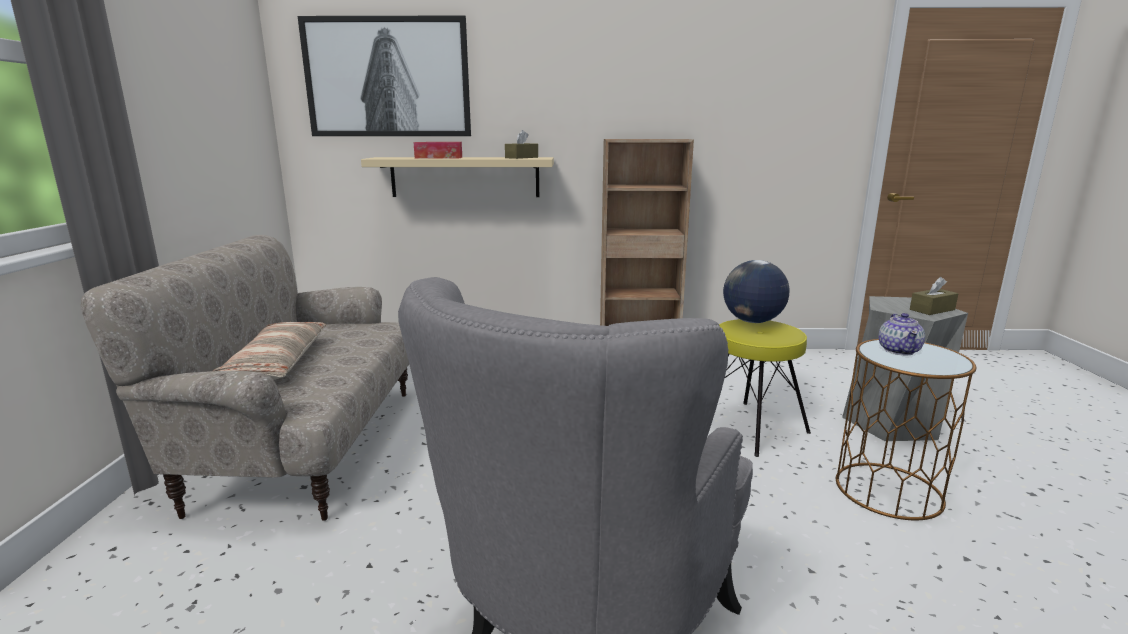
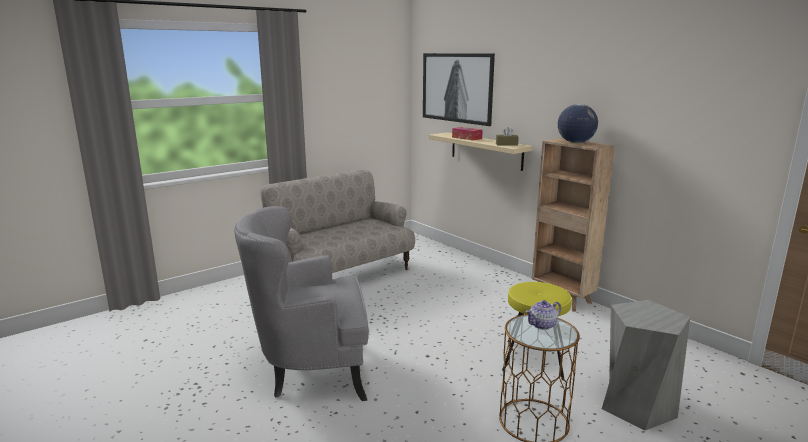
camera: 50 degrees right, 0 degrees up
(276, 364) = (330, 231): pillow -> none
(752, 321) = (549, 287): globe -> globe (575, 142)
(932, 309) = (656, 322): brown tissue box -> none

